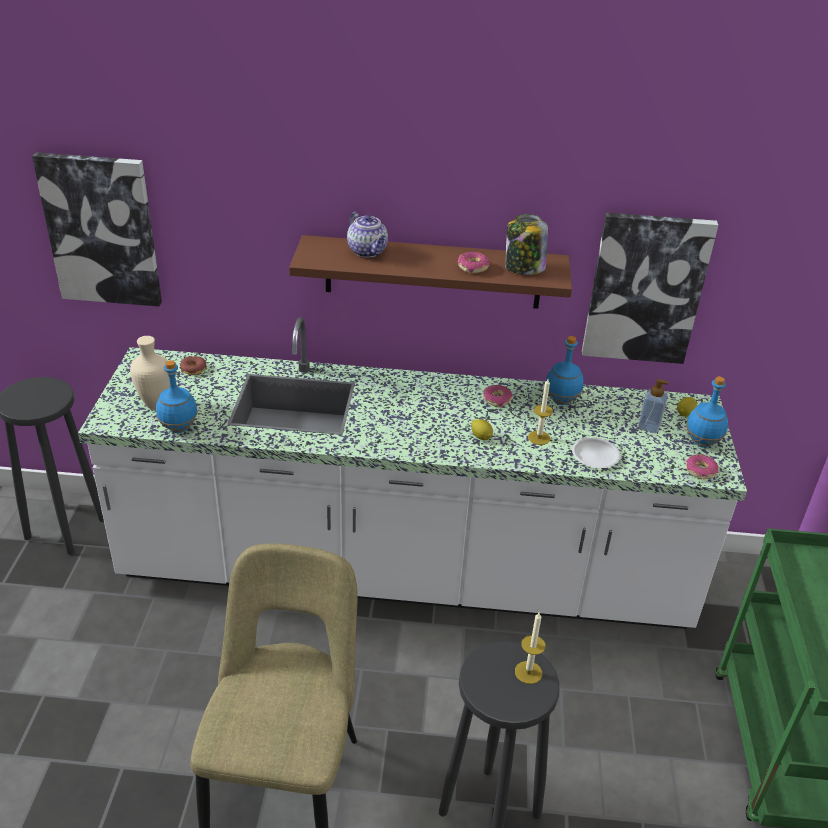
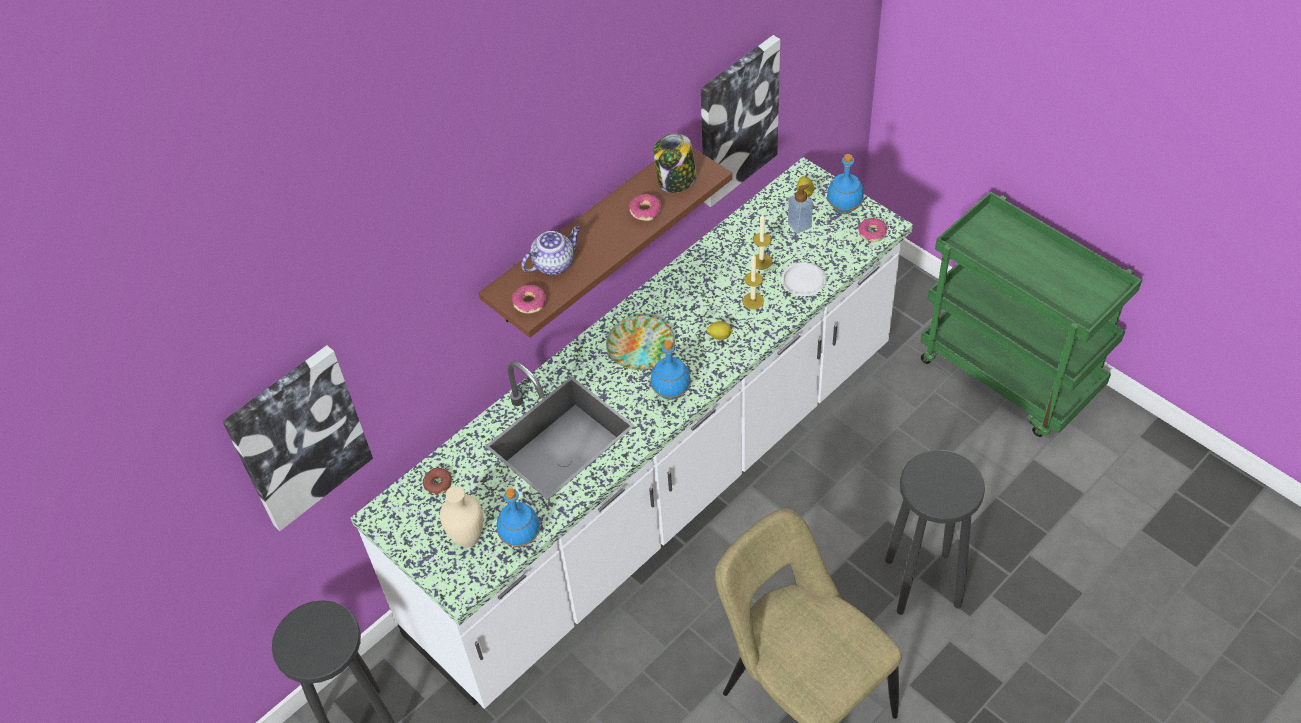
camera: 45 degrees left, 15 degrees up
(368, 251) = (554, 263): teapot -> teapot turned 45 degrees counterclockwise
(422, 402) = (641, 346): none -> plate
(497, 400) = (683, 295): donut -> donut (530, 303)
(528, 672) = (945, 468): candle -> candle (761, 261)
(561, 401) = (722, 256): blue bottle -> blue bottle (671, 393)

